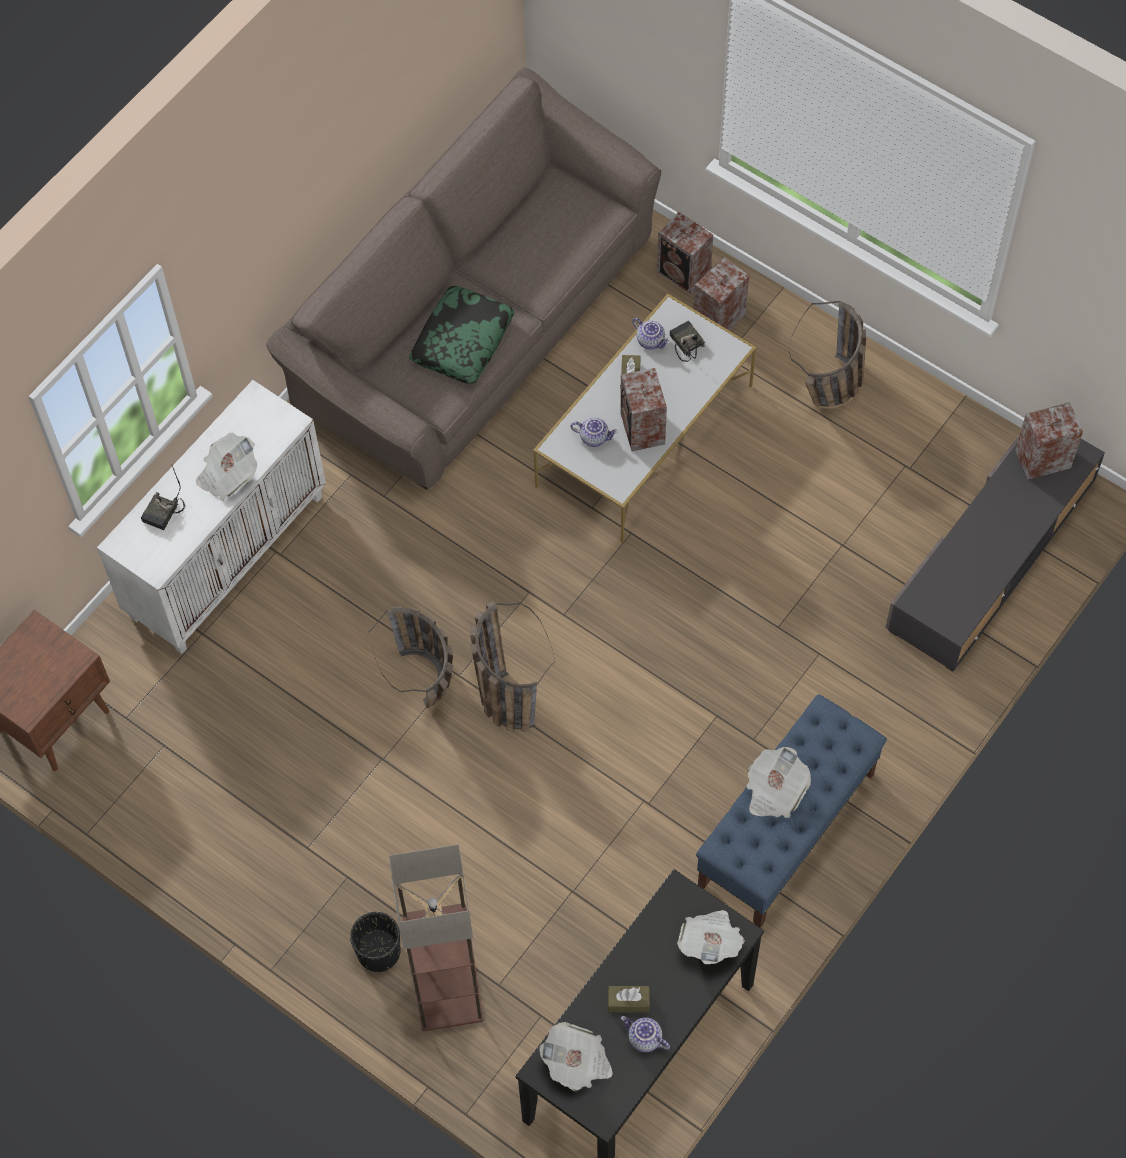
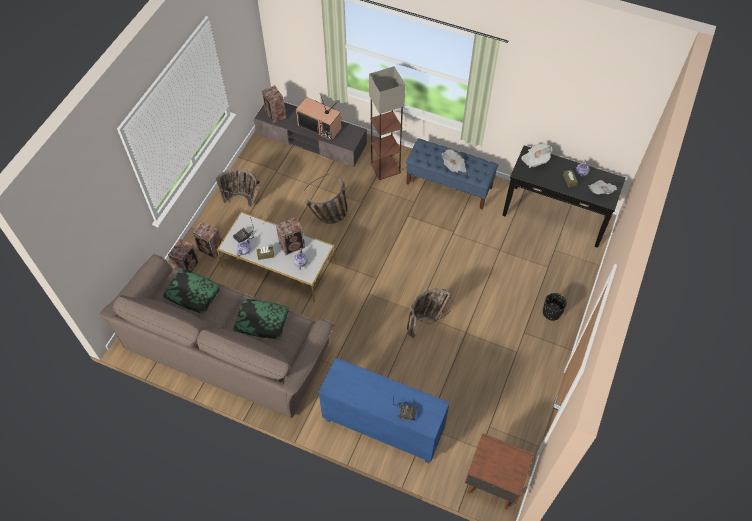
camera: 105 degrees left, 5 degrees down
(227, 555) = (382, 427): white cabinet -> blue cabinet
(228, 475) = (377, 387): newspaper -> none
(450, 997) = (560, 282): floor lamp -> floor lamp (385, 167)
(503, 690) = (419, 293): basket -> basket (329, 218)
(558, 235) = (193, 294): none -> pillow
(986, 548) = (320, 126): none -> television

